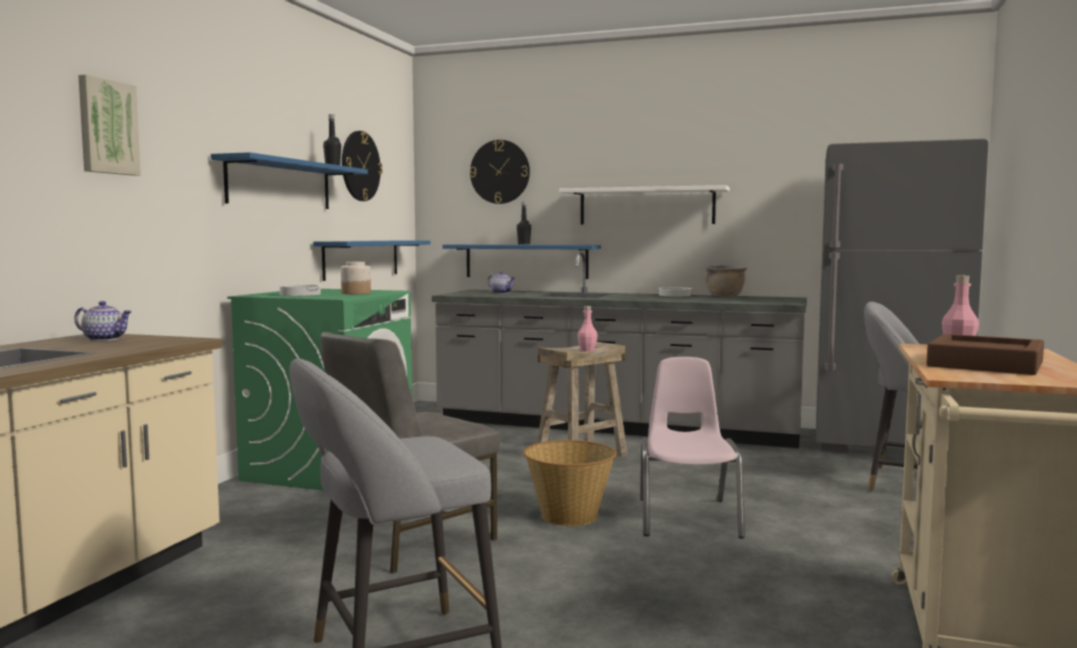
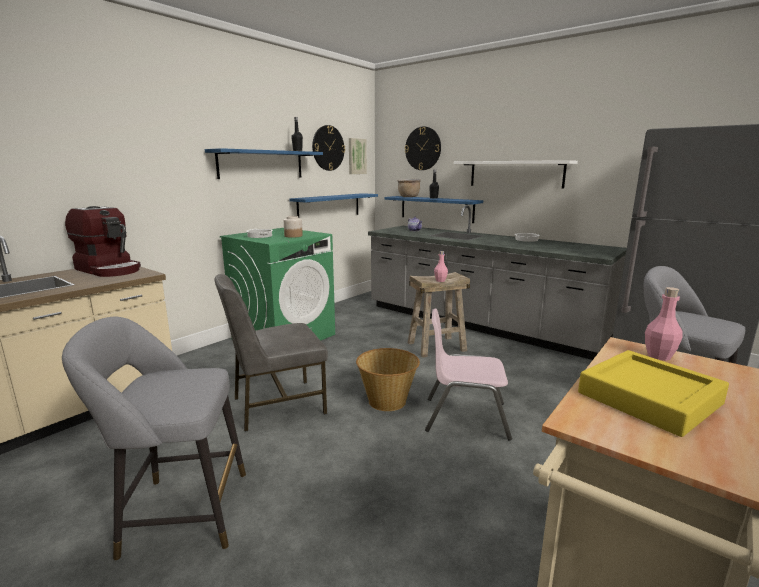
camera: 20 degrees right, 10 degrees up
(105, 339) = (110, 269): teapot -> coffee machine
(107, 127) = (121, 138): picture -> picture (356, 156)
(687, 517) = (465, 417): pink chair -> pink chair turned 105 degrees counterclockwise
(725, 296) = (562, 243): brown cooking pot -> brown cooking pot (408, 197)
(985, 364) = (649, 398): brown tray -> yellow tray

